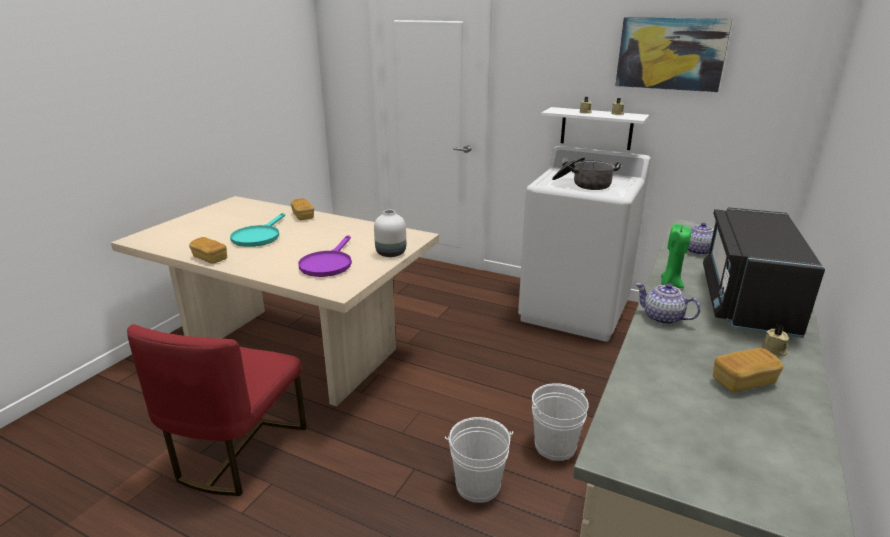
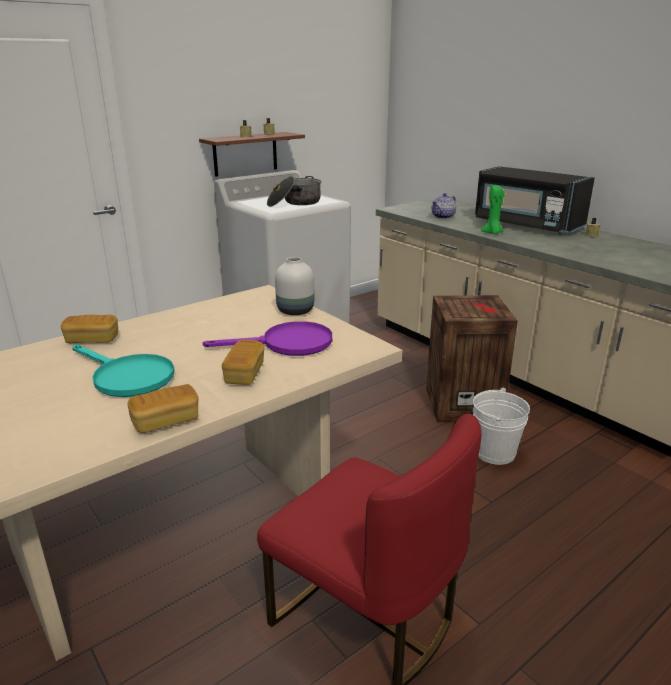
camera: 65 degrees left, 0 degrees up
(328, 264) = (287, 344): purple frying pan -> purple frying pan turned 45 degrees counterclockwise
(555, 446) = (463, 403): white bucket -> crate
(596, 128) = (245, 154): white shelf -> brown shelf
(663, 318) = (542, 245): teapot -> none
(670, 54) = (292, 72): picture -> none
(743, 381) = (626, 248): bread -> bread (244, 374)

